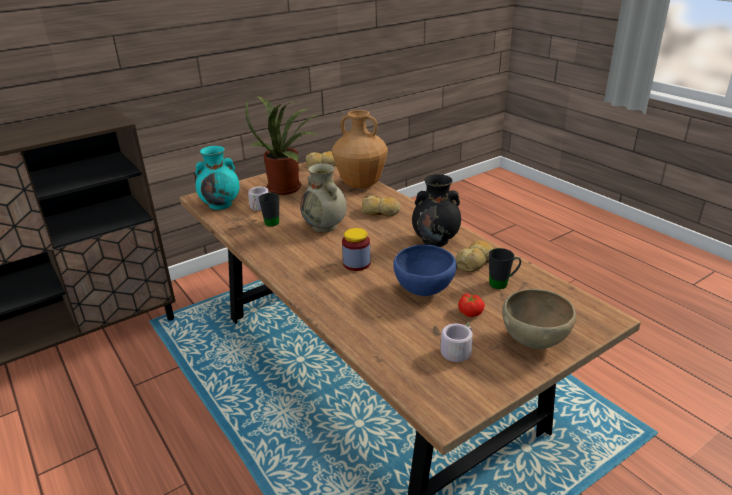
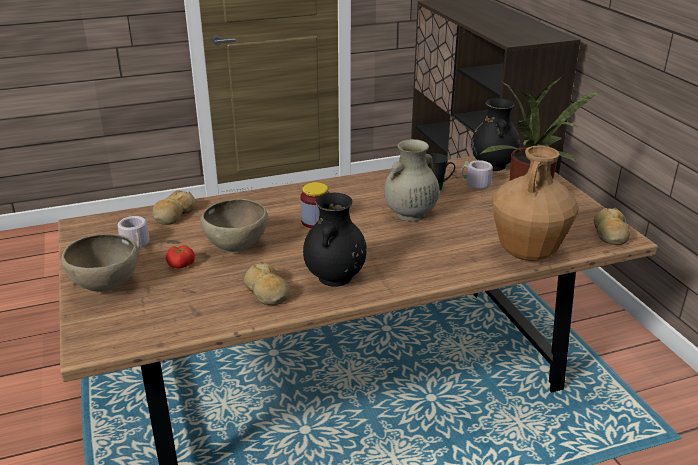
camera: 105 degrees right, 0 degrees up
(221, 204) = (493, 166): turquoise vase -> black vase
(381, 212) = (432, 254): bread -> bread (174, 215)
(423, 291) = (237, 248): blue bowl -> brown bowl
(503, 283) = (210, 298): black mug -> none

